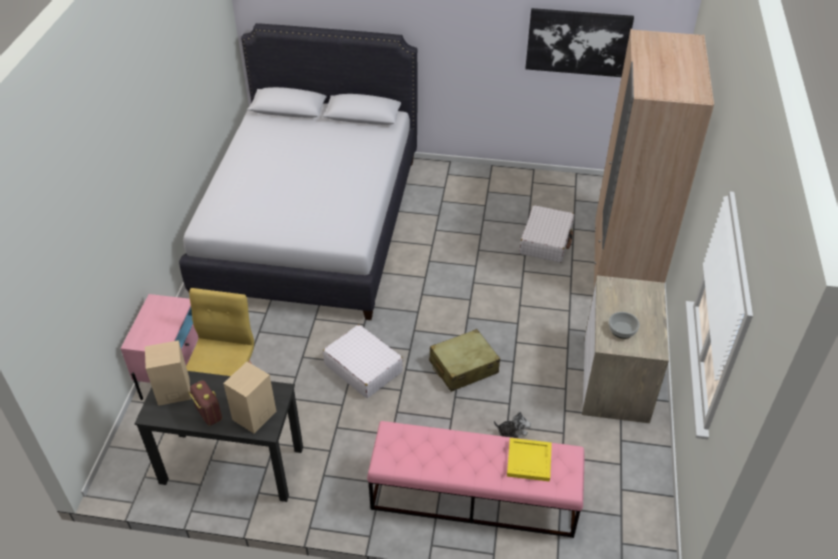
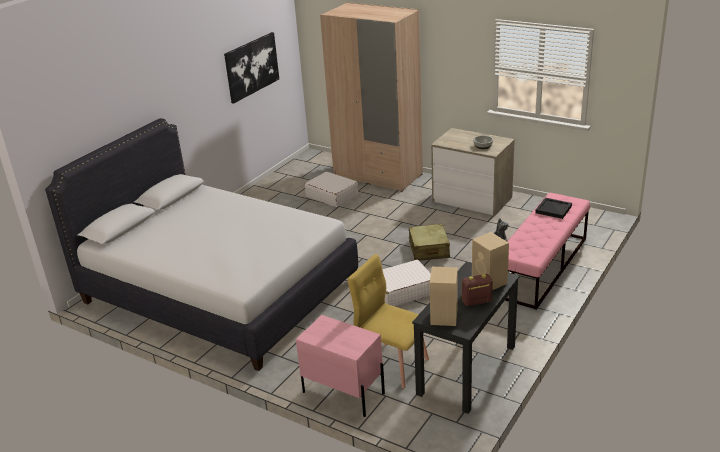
camera: 65 degrees left, 15 degrees down
(528, 461) = (553, 210): yellow tray -> black tray

